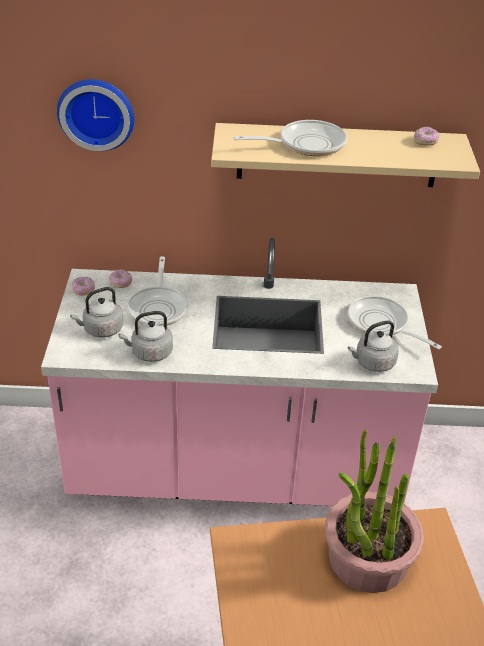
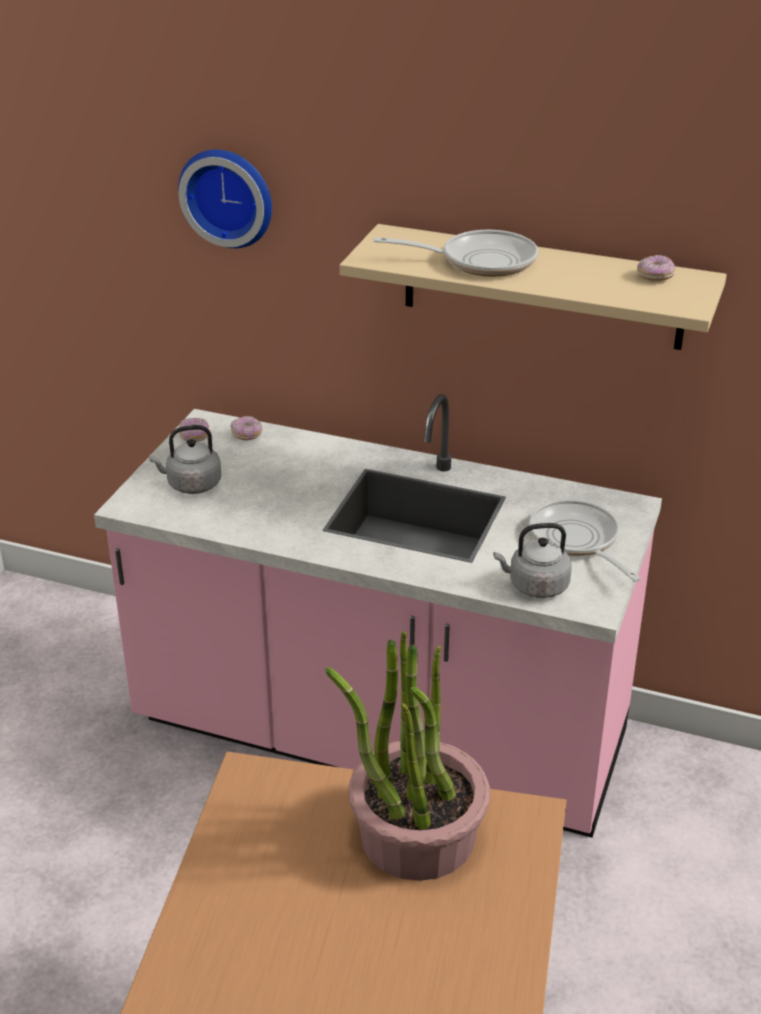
camera: 20 degrees right, 5 degrees down
(149, 353) = (237, 522): grey kettle -> none
(158, 307) = (279, 470): frying pan -> none

